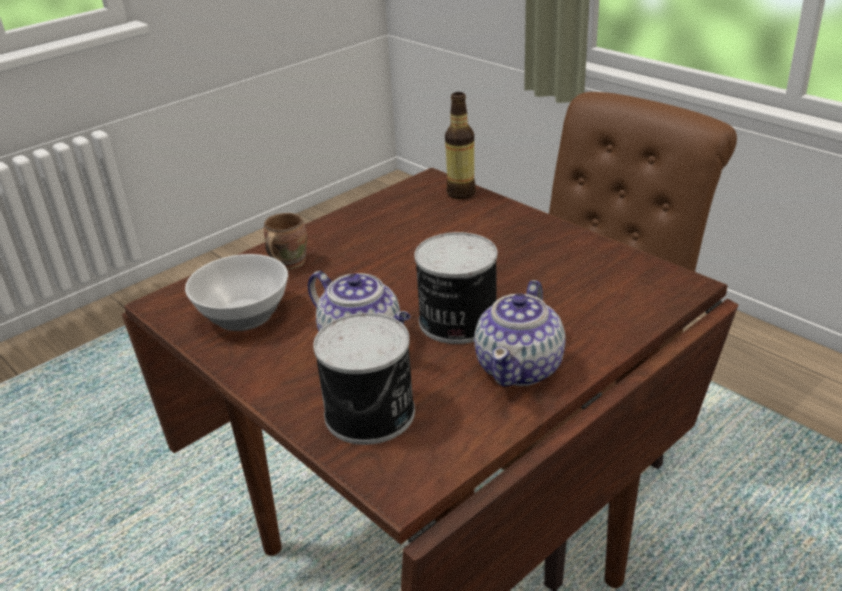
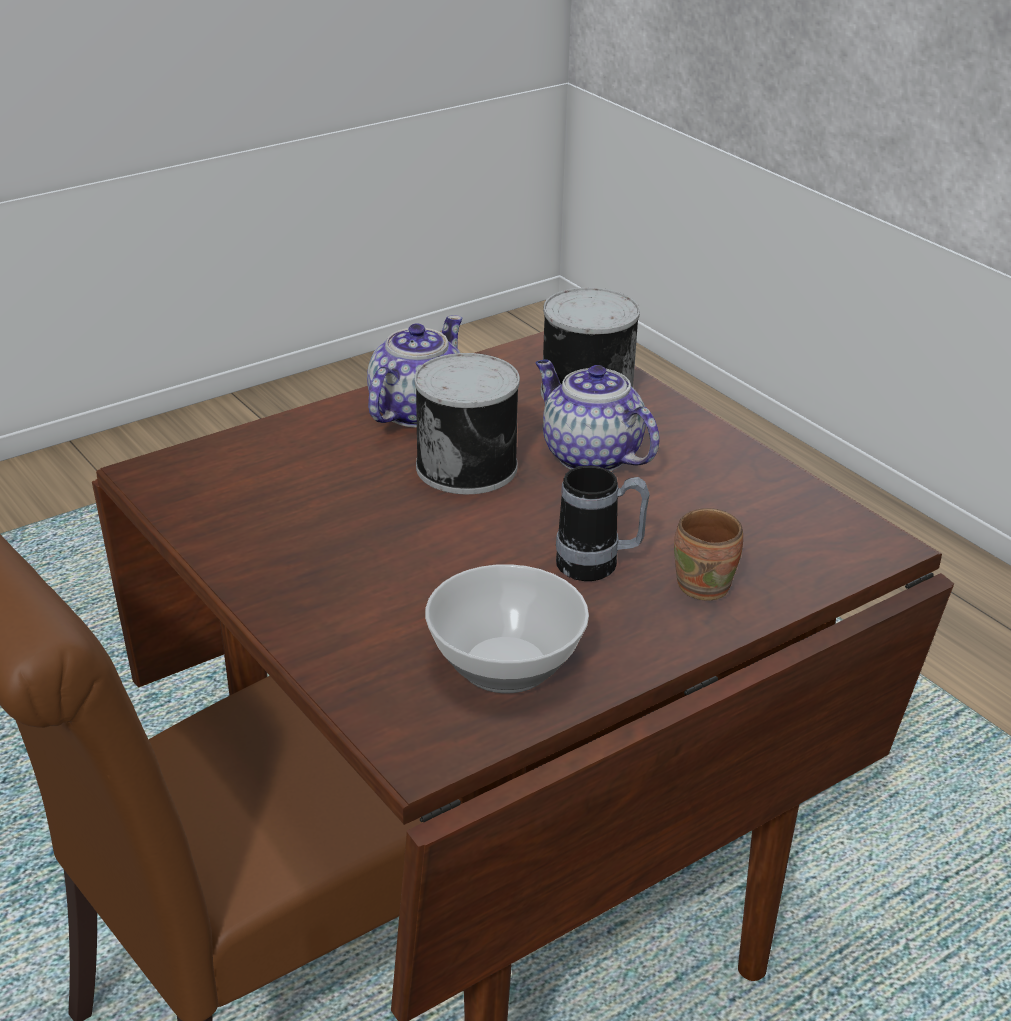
camera: 175 degrees left, 0 degrees up
(243, 314) = (753, 512): bowl -> bowl (506, 667)
(353, 265) = (599, 566): none -> mug
(461, 193) = (374, 700): bottle -> none

